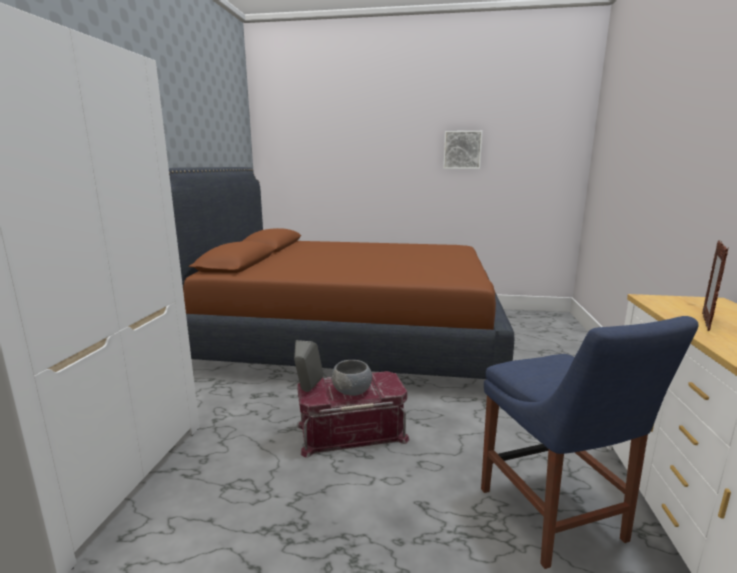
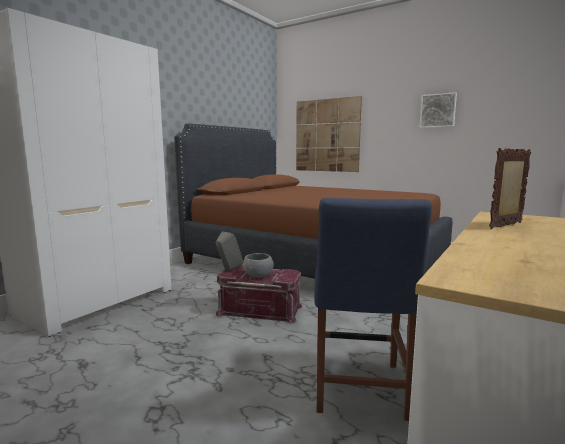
camera: 25 degrees right, 5 degrees down
(327, 174) = (327, 135): none -> picture

